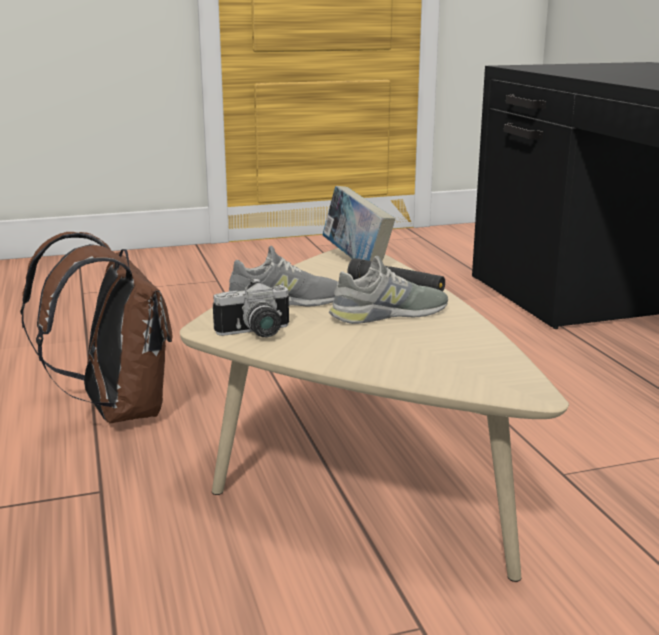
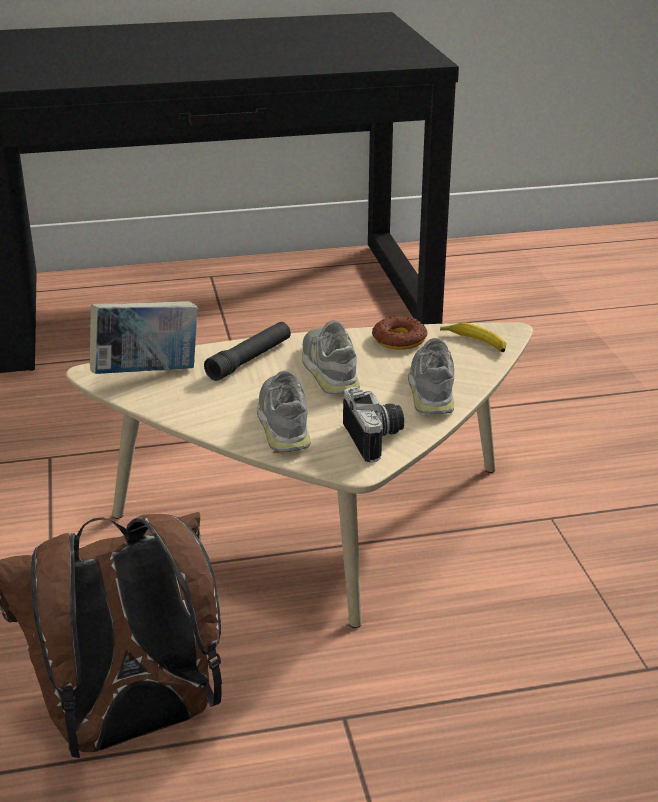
camera: 85 degrees left, 10 degrees up
(364, 354) = (433, 387): none -> grey shoe
(470, 339) = (399, 340): none -> donut
(484, 375) = (475, 343): none -> banana

